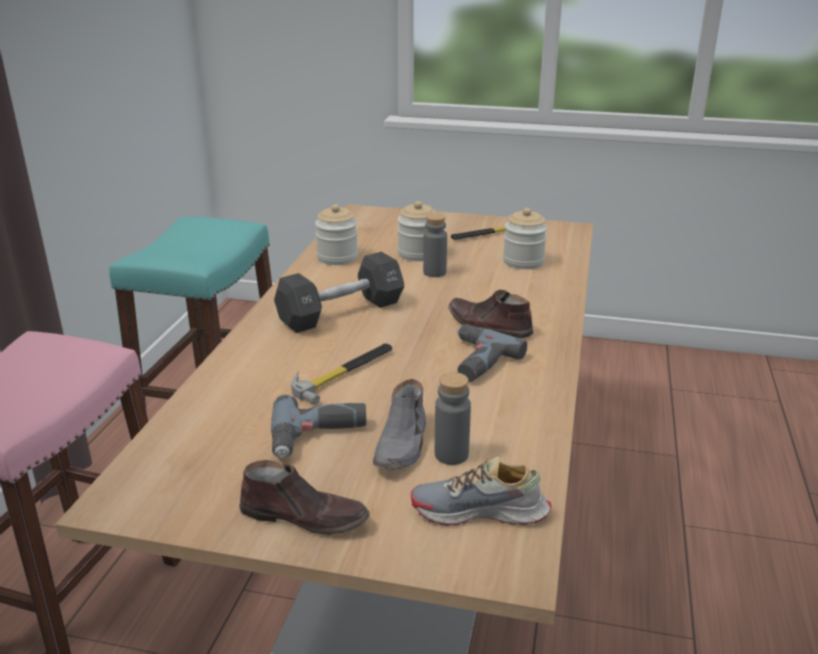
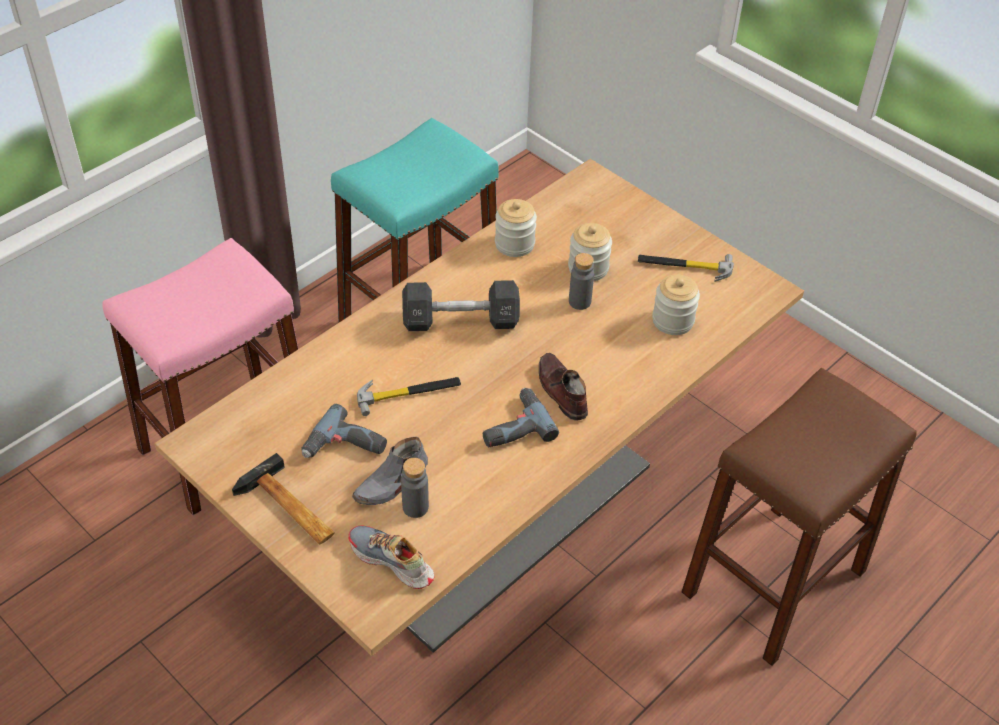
camera: 30 degrees right, 20 degrees up
(305, 516) = (289, 510): brown shoe -> hammer
(681, 490) = (773, 582): none -> brown stool

